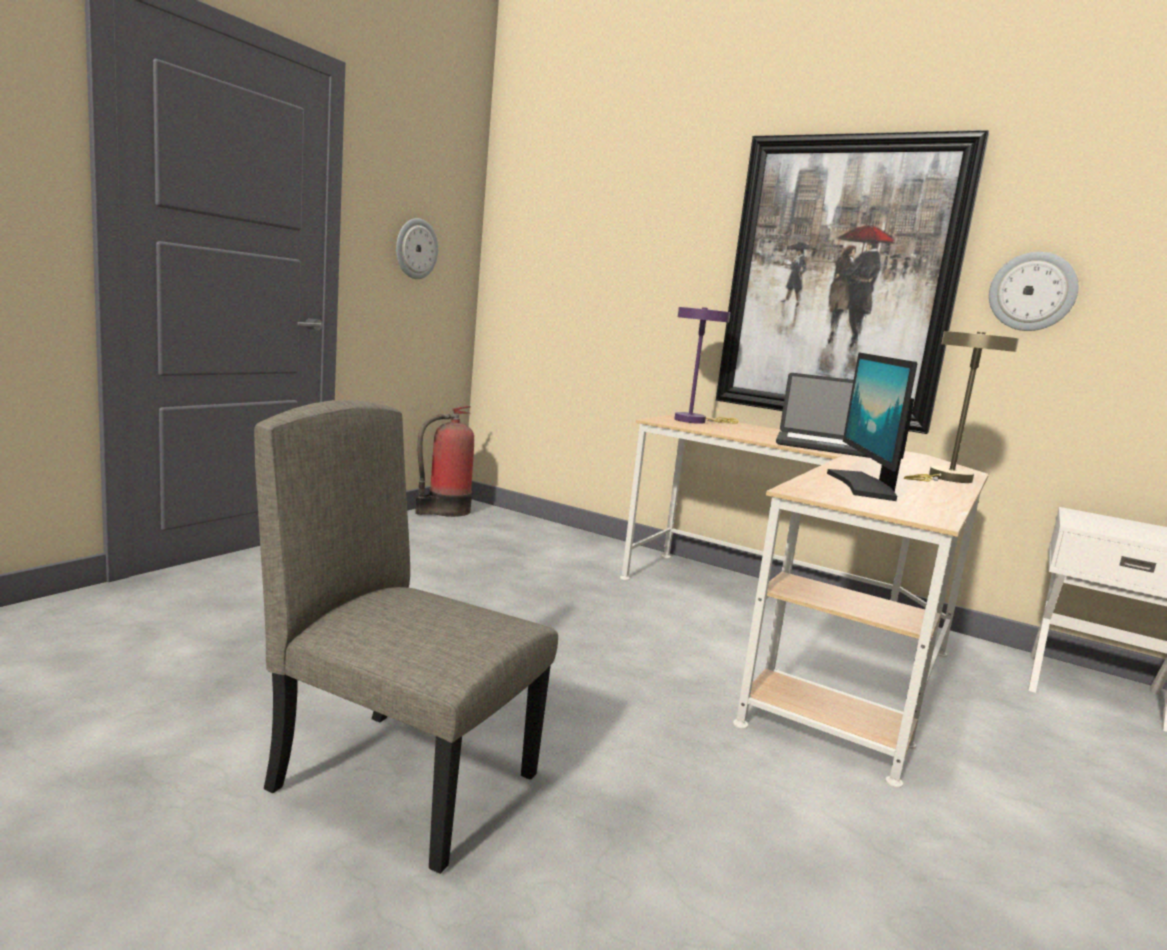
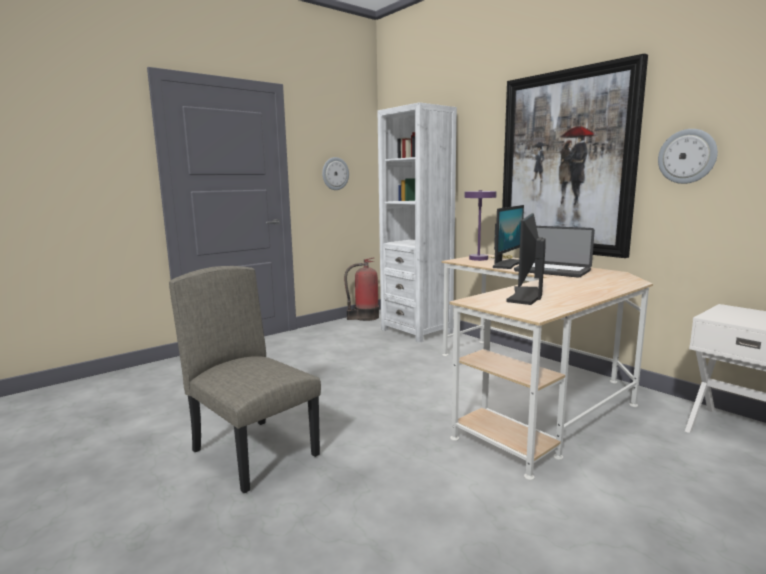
camera: 20 degrees right, 0 degrees up
(550, 536) = (416, 331): none -> white bookcase
(748, 432) = (507, 264): none -> monitor
(946, 478) = (605, 288): beige table lamp -> none

